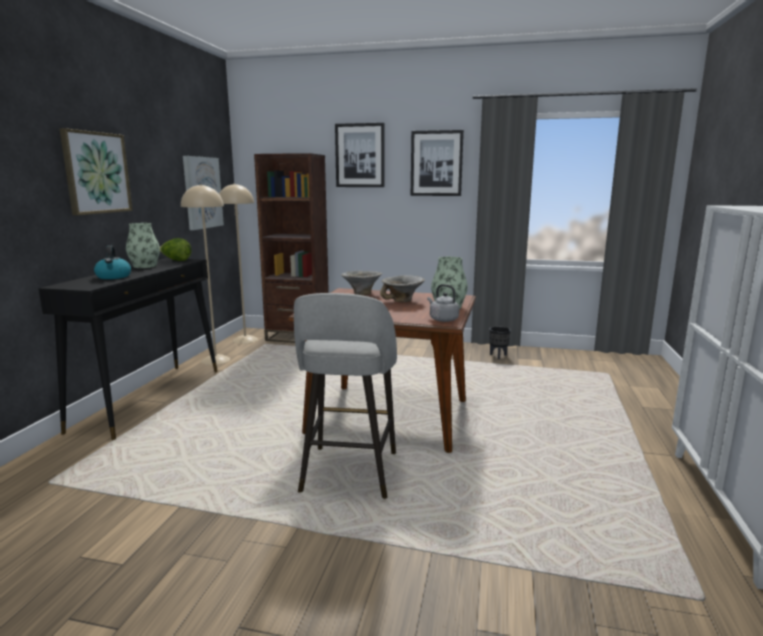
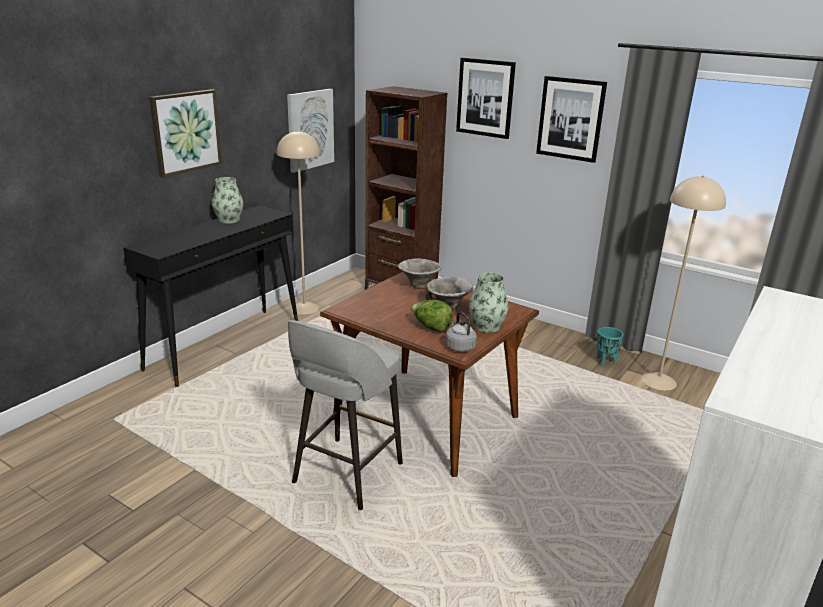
camera: 20 degrees right, 10 degrees up
(114, 277) = (190, 237): kettle -> none
(176, 260) = (263, 212): lettuce -> lettuce (431, 328)
(245, 340) = (346, 285): beige floor lamp -> beige floor lamp (659, 381)
(498, 356) = (605, 362): black planter -> turquoise planter

